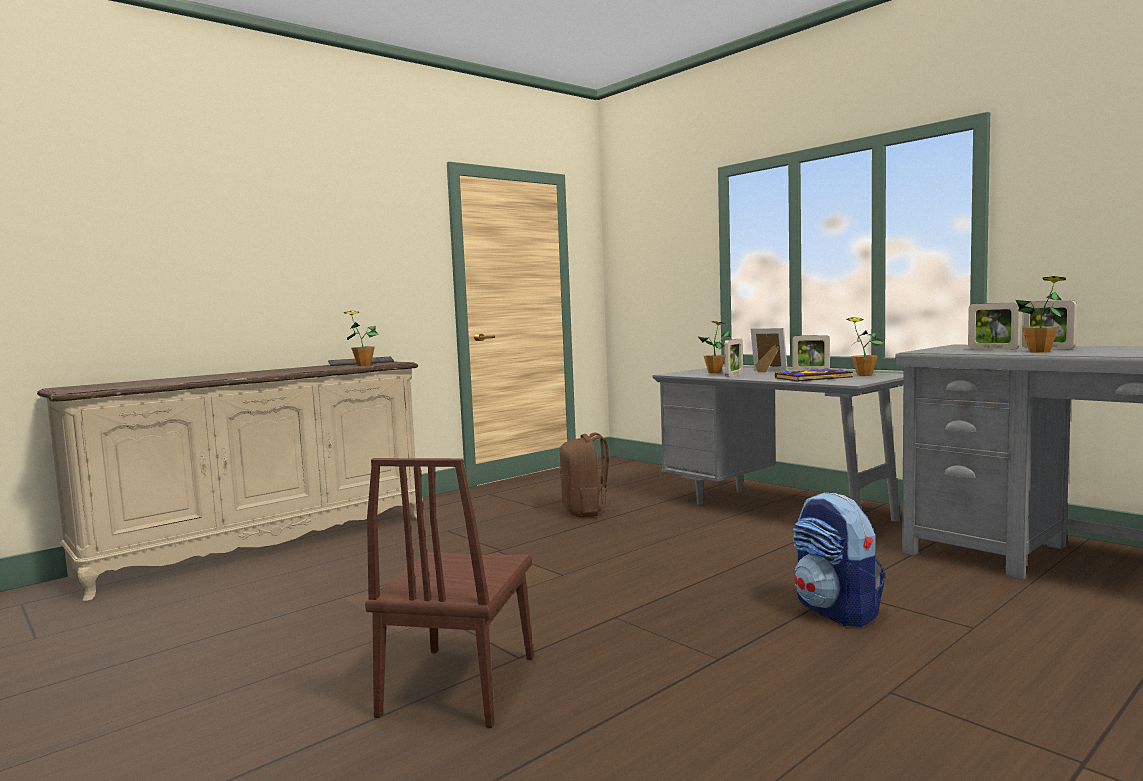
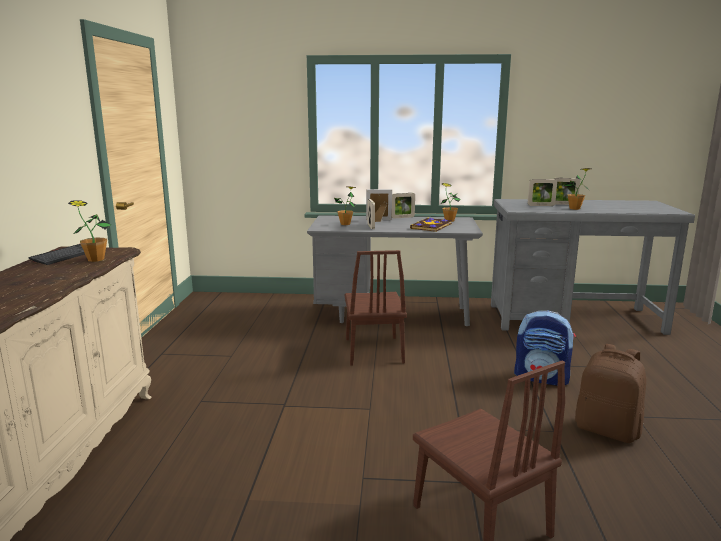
camera: 45 degrees left, 10 degrees up
(586, 511) = (278, 349): brown backpack -> brown backpack (607, 430)
(678, 533) = (373, 350): none -> brown chair

